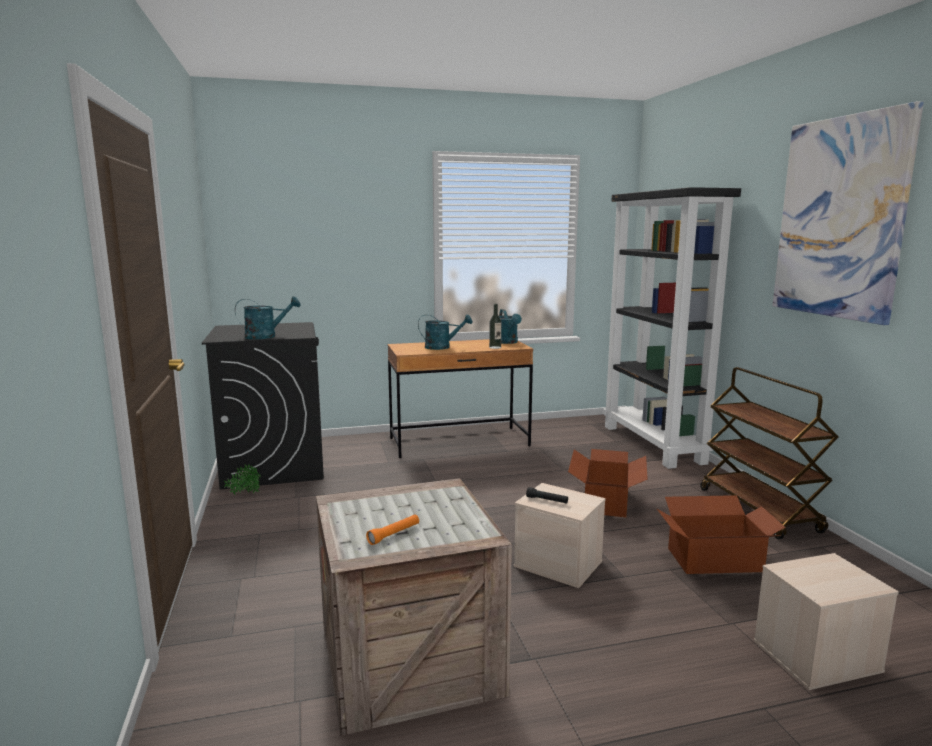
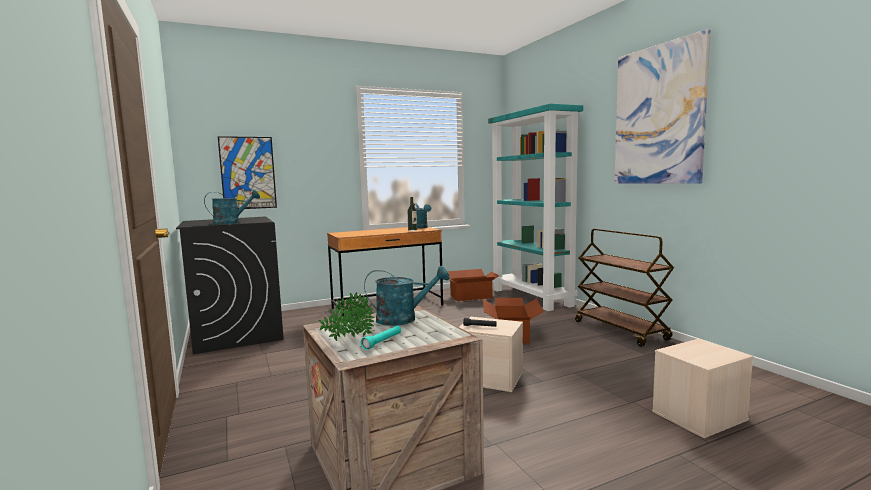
camera: 10 degrees left, 5 degrees down
(244, 494) = (216, 355): potted plant -> potted plant (348, 339)
(293, 266) = (248, 173): none -> picture
(394, 534) = (382, 342): orange flashlight -> turquoise flashlight
(442, 347) = (372, 232): turquoise watering can -> turquoise watering can (404, 319)
(653, 444) = (532, 297): black bookcase -> turquoise bookcase
(713, 559) = (602, 363): cardboard box -> cardboard box (470, 296)

